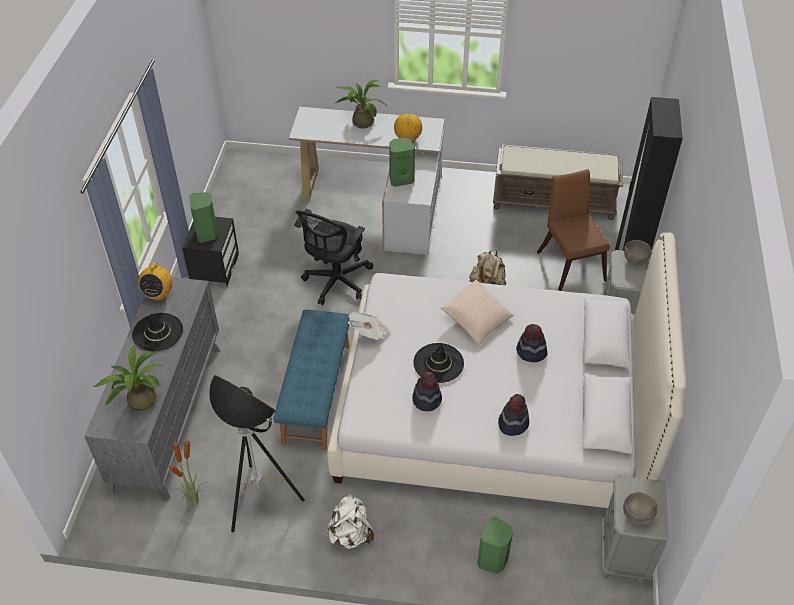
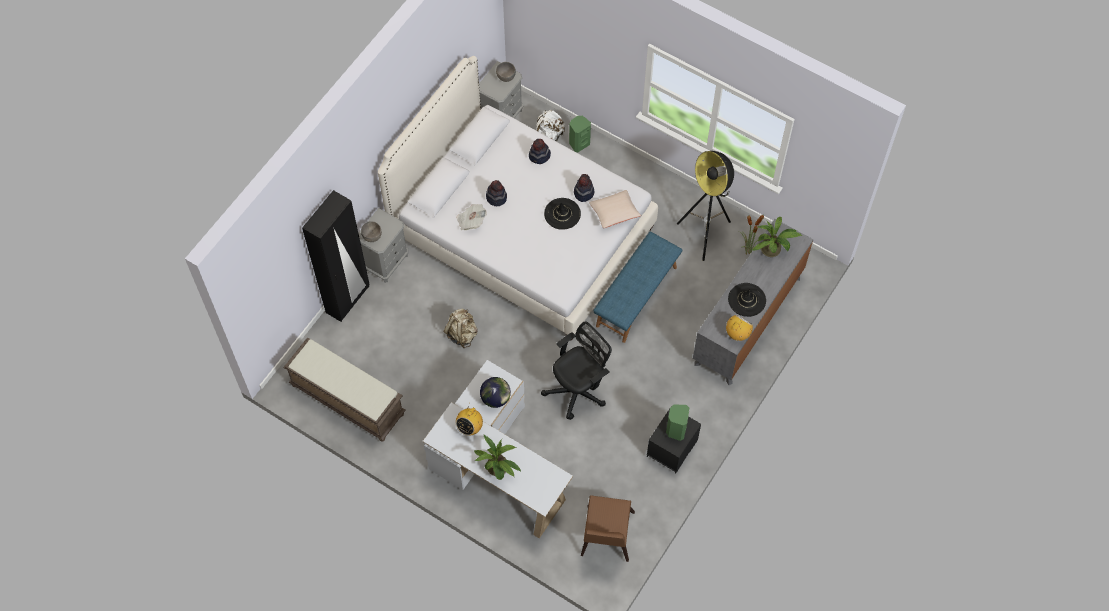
camera: 155 degrees left, 15 degrees up
(351, 534) = (656, 191): white backpack -> white backpack (548, 136)
(369, 333) = (596, 256): newspaper -> newspaper (471, 221)
(401, 179) = (495, 398): green speaker -> globe
(476, 319) = (516, 237): beige pillow -> beige pillow (614, 213)
(570, 263) = (381, 330): brown chair -> brown chair (606, 538)

